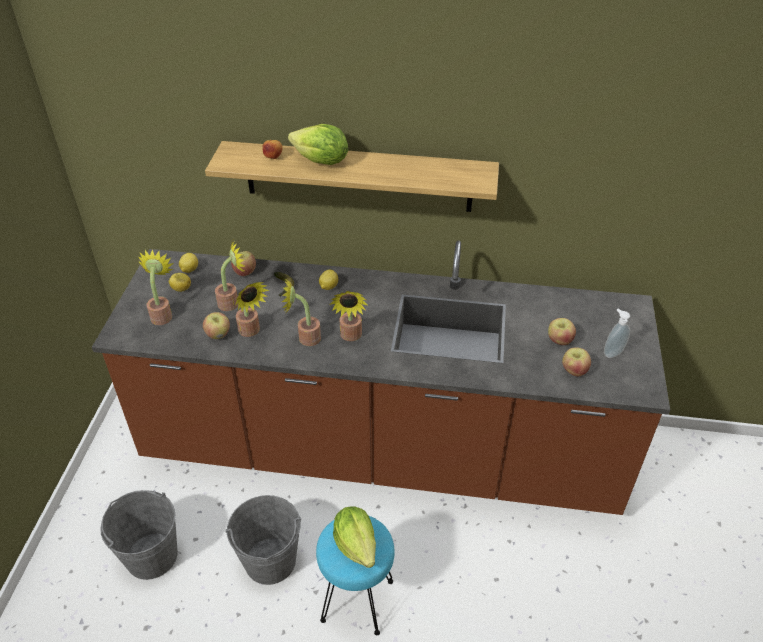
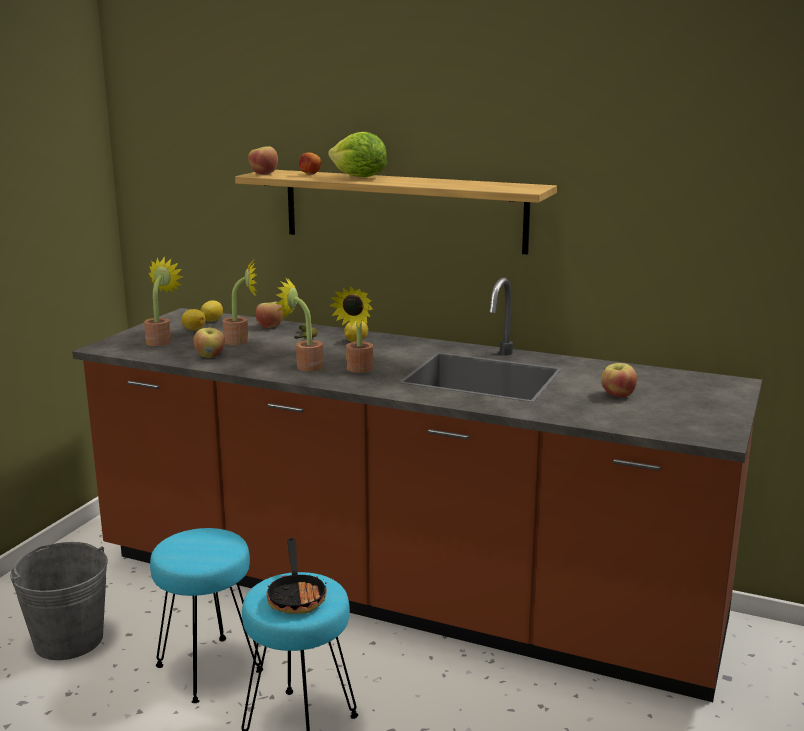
camera: 15 degrees right, 25 degrees down
(251, 332) = (247, 358): potted plant -> none
(270, 561) = (207, 669): grey bucket -> turquoise stool
(356, 545) = (296, 595): lettuce -> frying pan
(574, 371) = (624, 415): apple -> apple (263, 174)
(612, 352) = (684, 408): soap dispenser -> none

